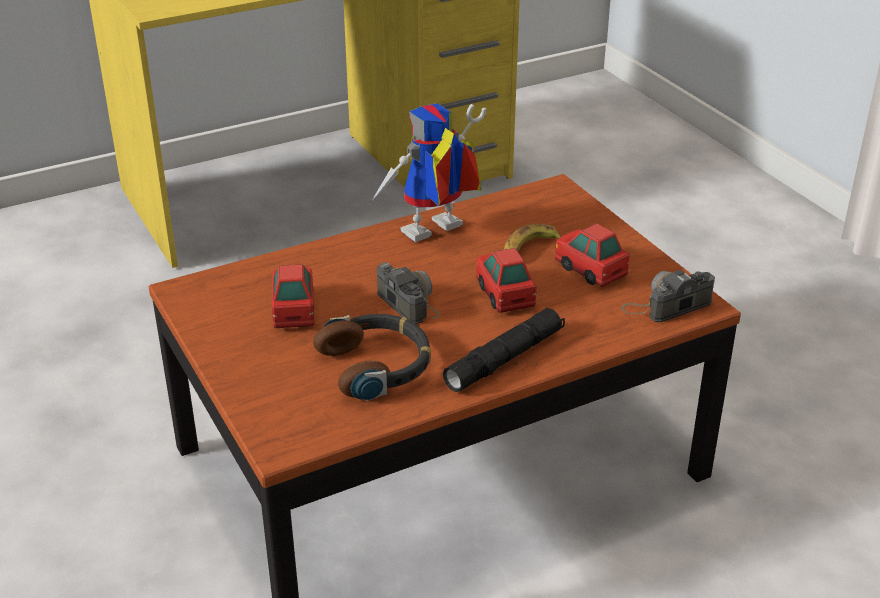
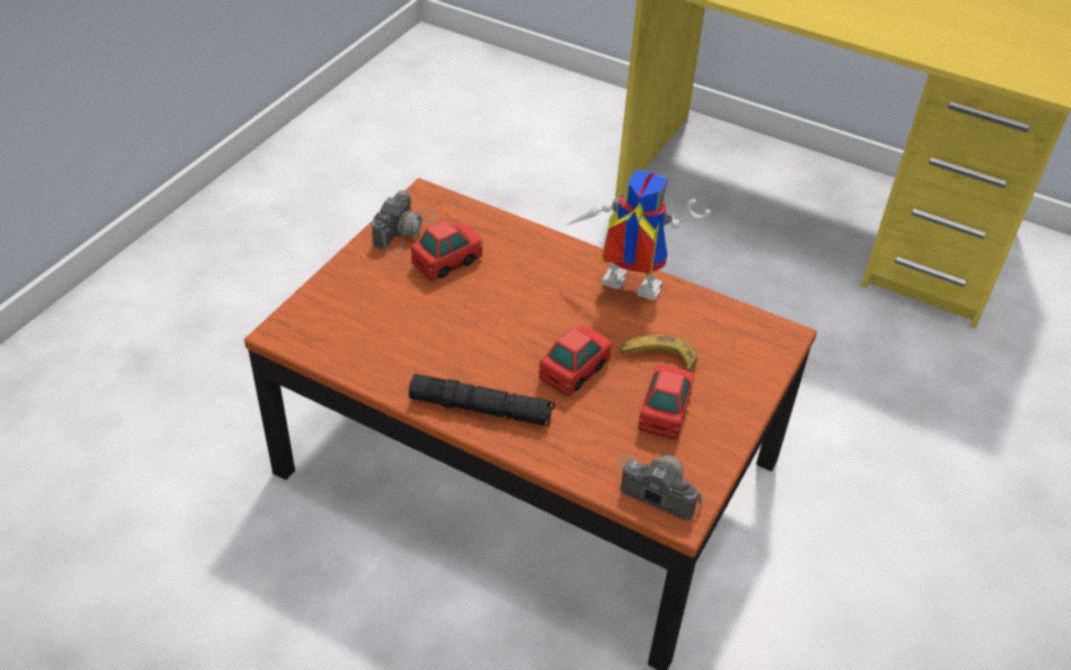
camera: 55 degrees right, 10 degrees up
(377, 365) = (413, 338): headphones -> none
(407, 299) = (516, 316): camera -> camera (404, 230)

